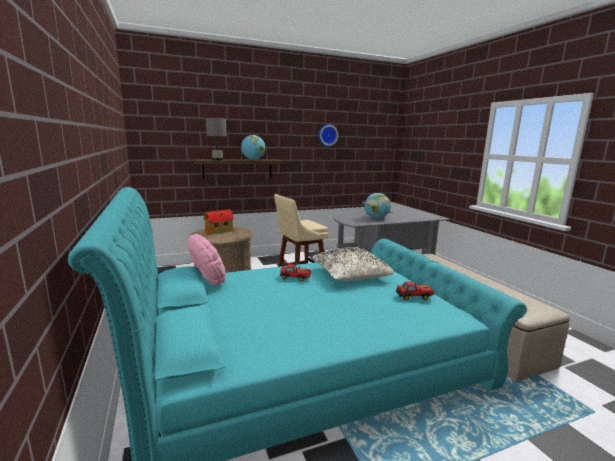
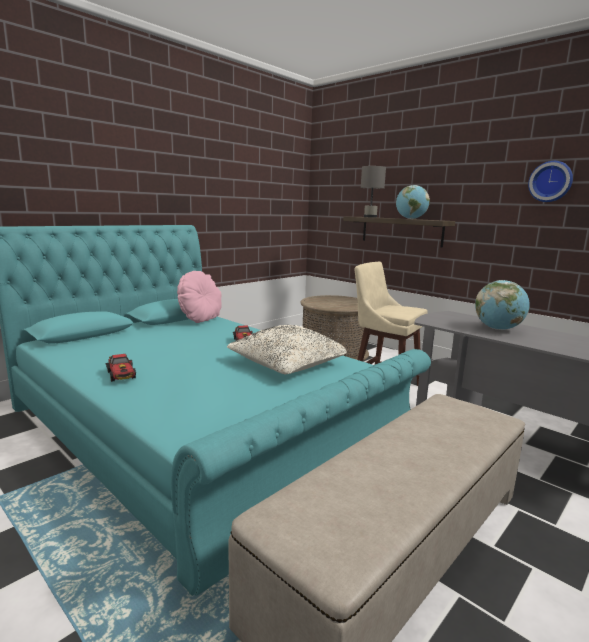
camera: 65 degrees right, 0 degrees up
(220, 231) = (342, 301): toy house -> none
(414, 296) = (238, 400): toy car -> toy car (121, 376)

